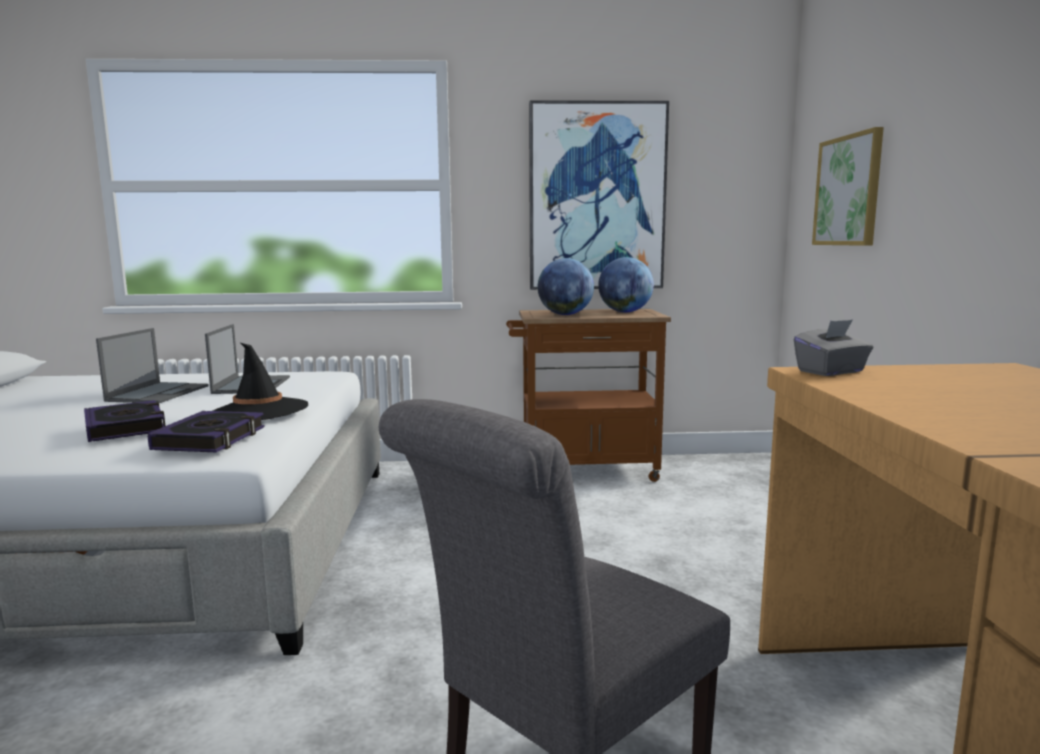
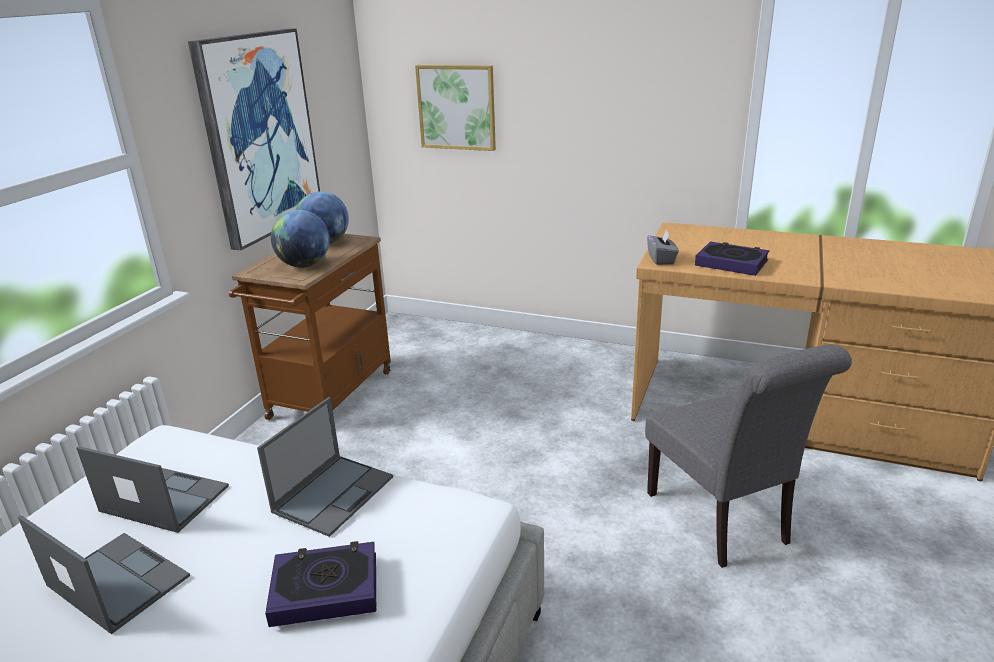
camera: 65 degrees left, 15 degrees up
(210, 439) = (429, 523): book -> book (731, 263)
(258, 411) = (334, 493): black hat -> laptop

